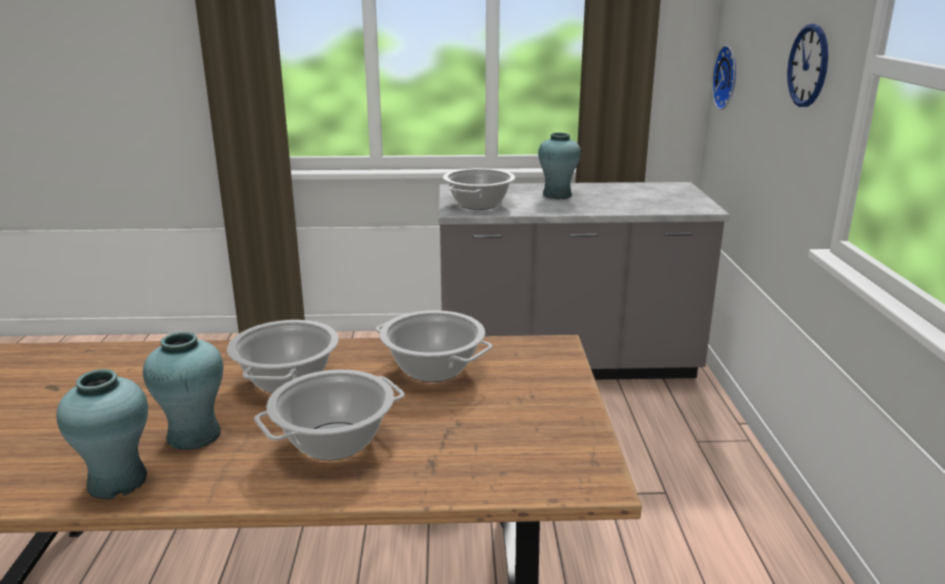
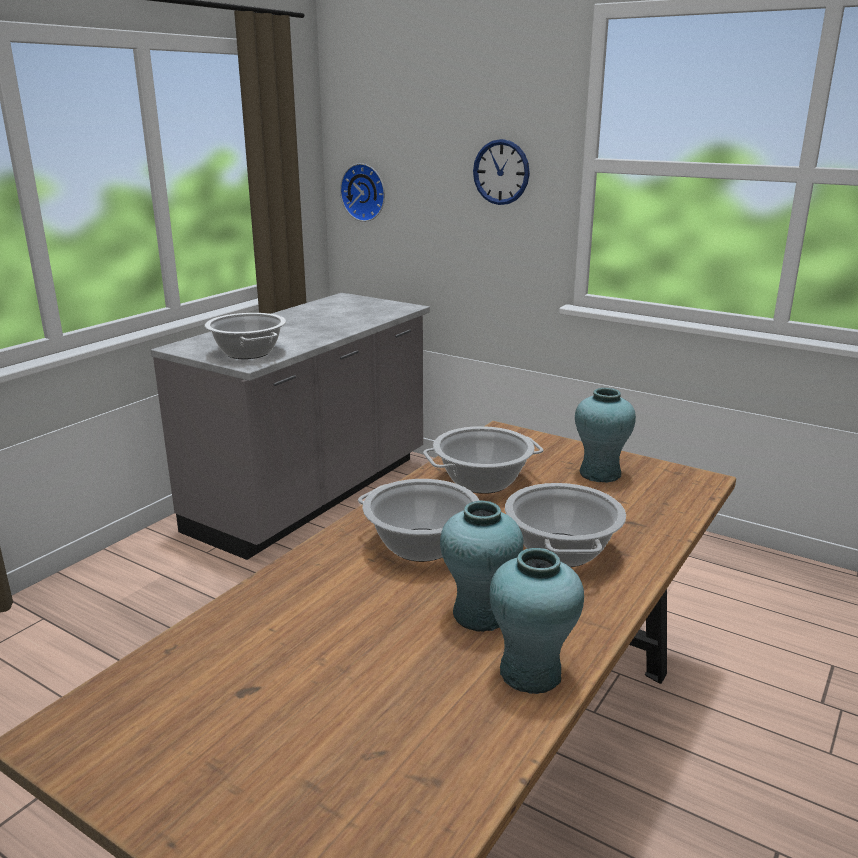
camera: 55 degrees left, 0 degrees up
(557, 195) = (284, 327): turquoise vase -> turquoise vase (599, 473)

